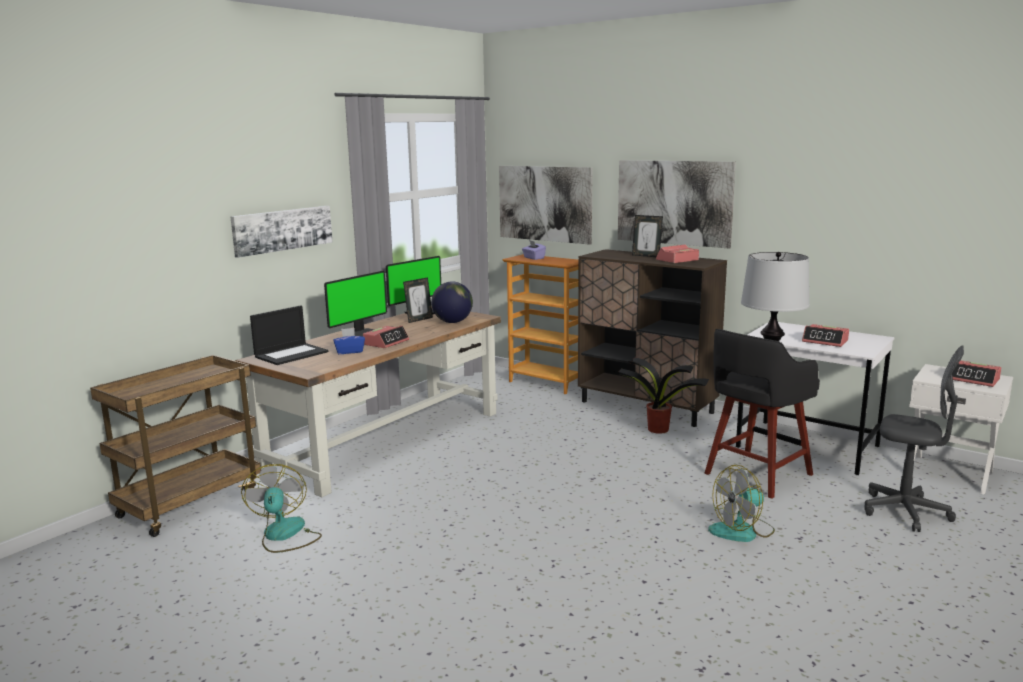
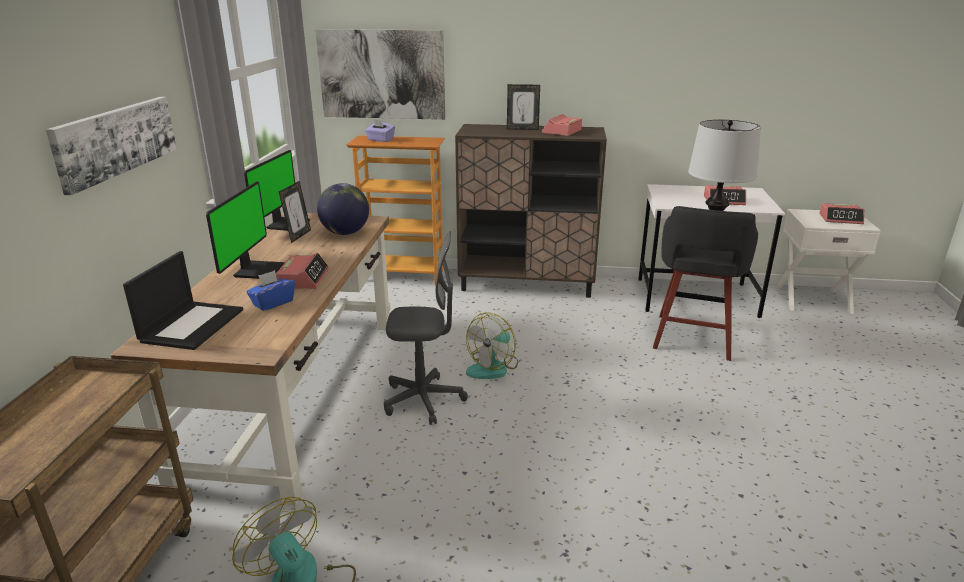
camera: 30 degrees left, 10 degrees up
(657, 429) = (562, 307): potted plant -> none
(673, 202) = (543, 68): picture -> none
(742, 531) = (748, 404): fan -> fan (493, 367)
(905, 511) = (828, 346): grey office chair -> grey office chair (423, 400)

